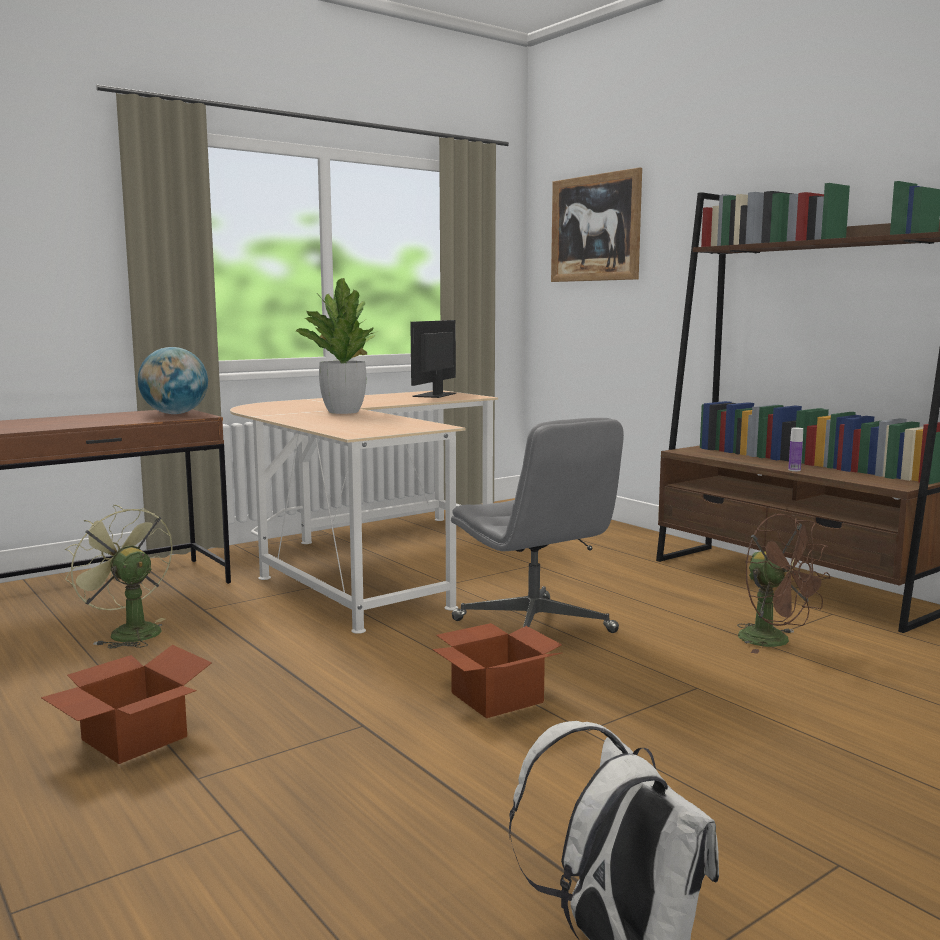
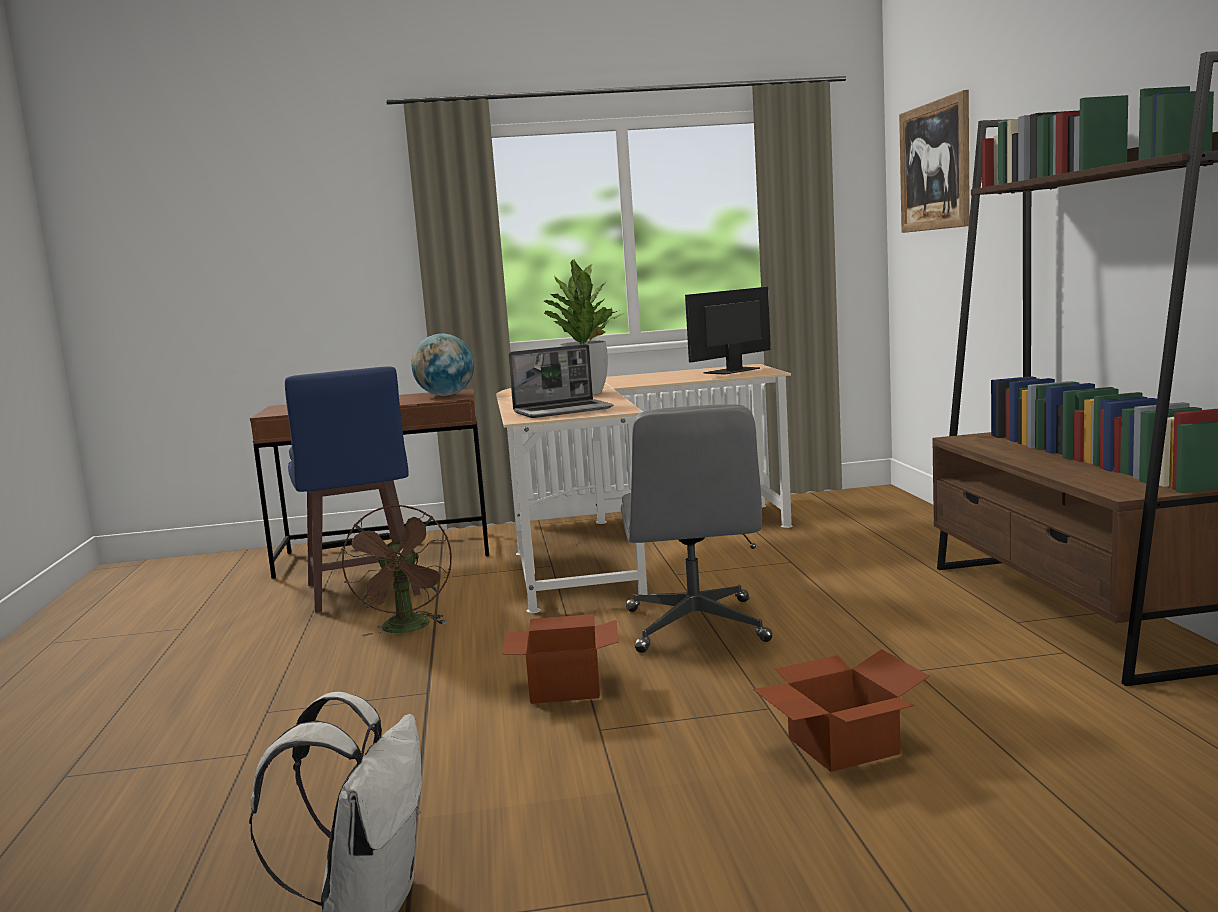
camera: 30 degrees right, 0 degrees up
(127, 632) = (362, 591): green fan -> blue stool
(131, 738) = (263, 675): cardboard box -> cardboard box (839, 746)
(376, 427) = (564, 411): none -> laptop
(775, 642) = (935, 674): brown fan -> brown fan (407, 629)
(794, 470) = (1037, 467): bottle -> none

